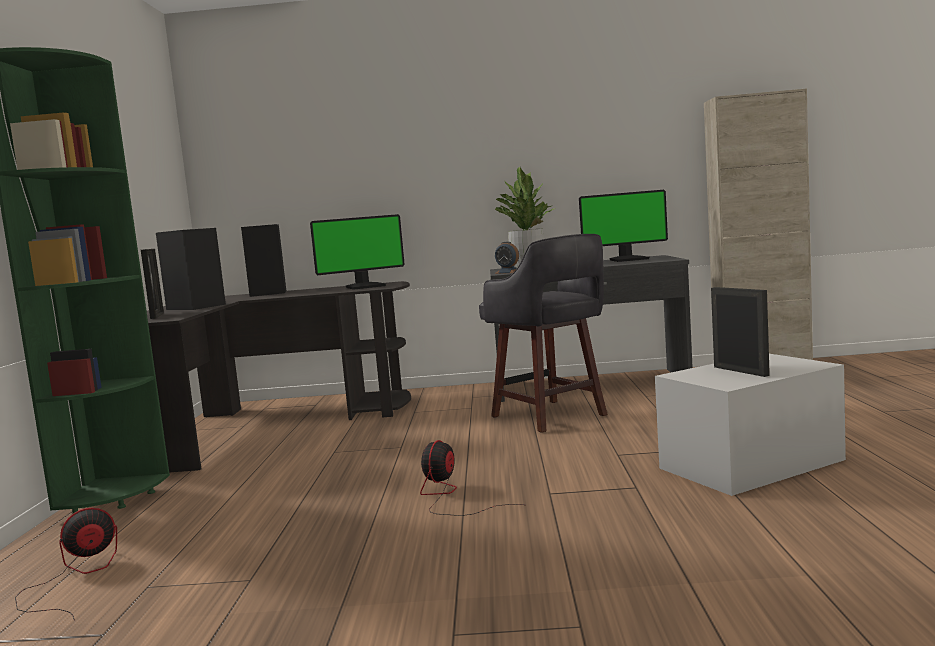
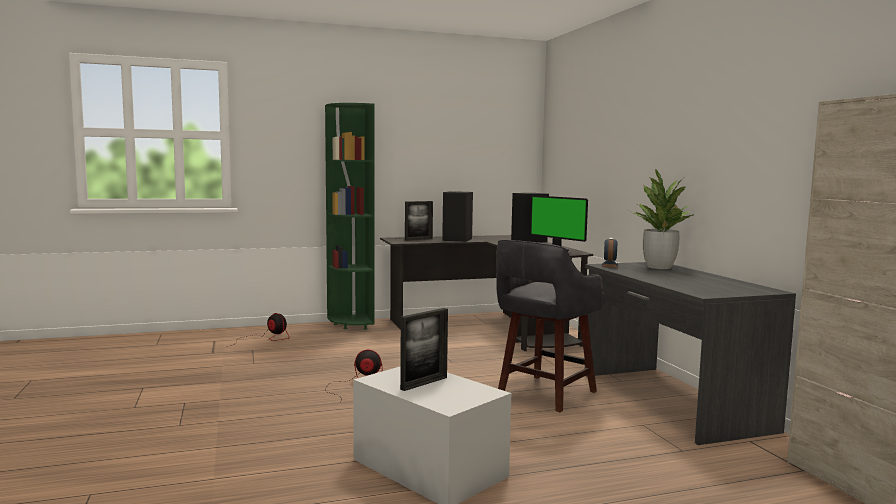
camera: 70 degrees right, 0 degrees up
(629, 259) = (728, 285): monitor -> none

